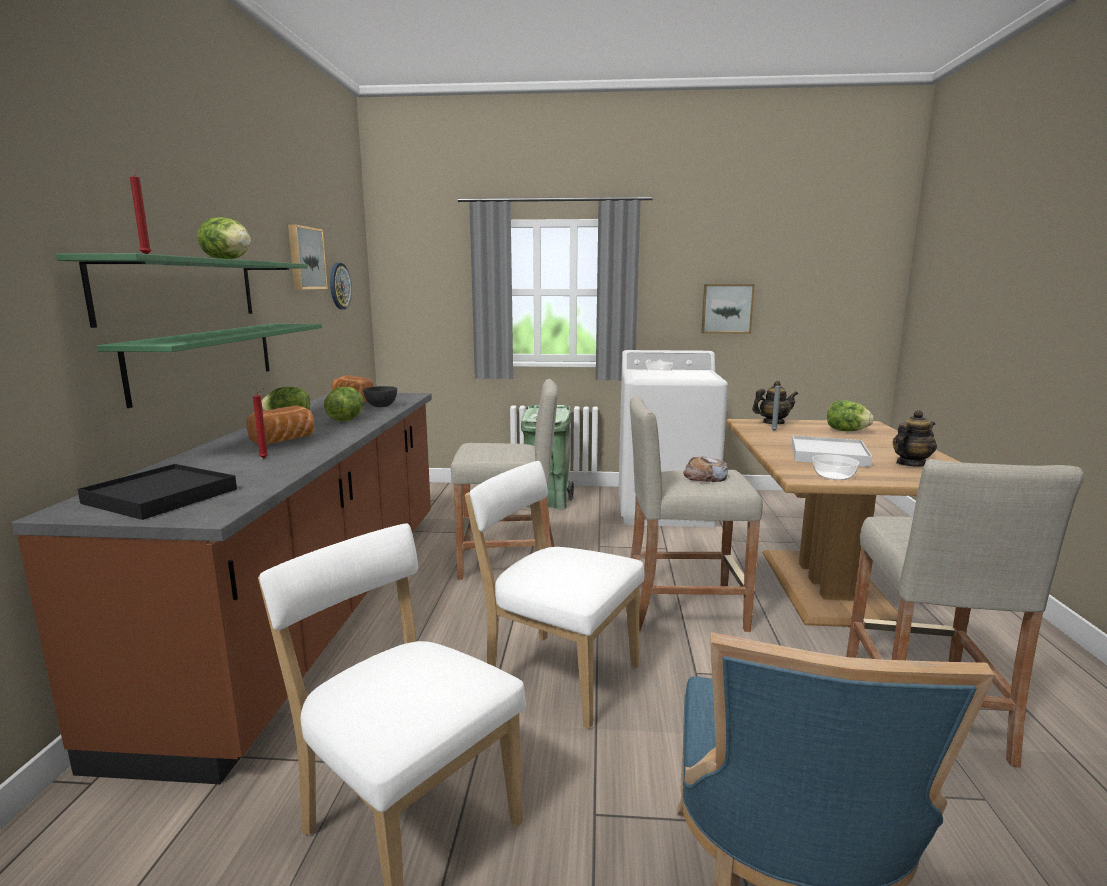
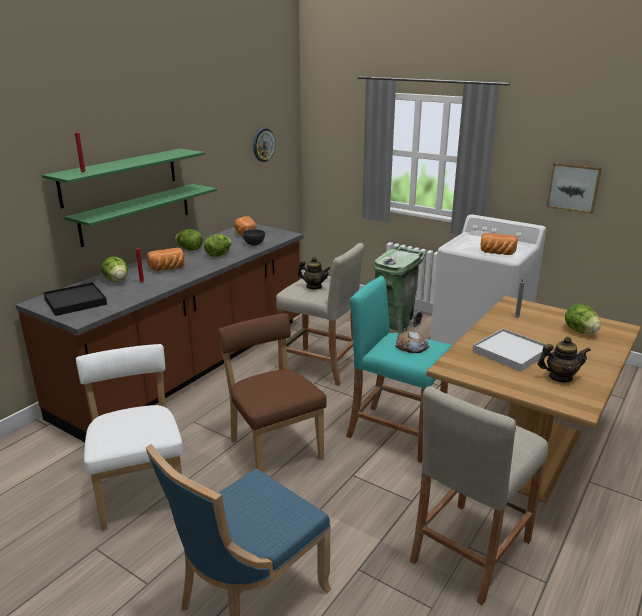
camera: 30 degrees right, 10 degrees up
(228, 260) = (142, 160): lettuce -> lettuce (117, 280)
(305, 258) = (228, 133): picture -> none
(556, 675) = (274, 447): white chair -> brown chair
(682, 608) = (395, 432): beige stool -> turquoise stool
(694, 377) = (497, 253): none -> bread
(773, 423) = (533, 308): teapot -> teapot (314, 287)
(834, 476) = (473, 373): bowl -> none

